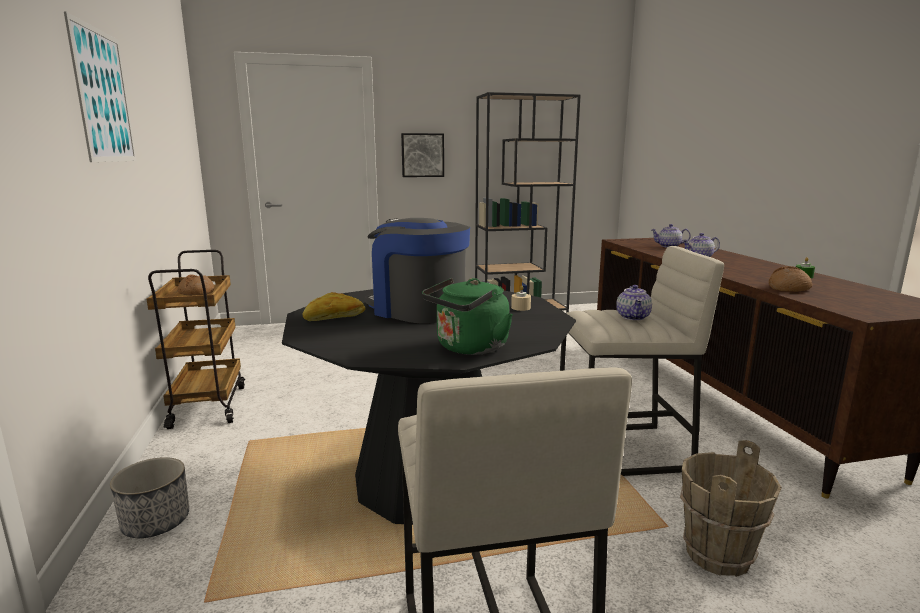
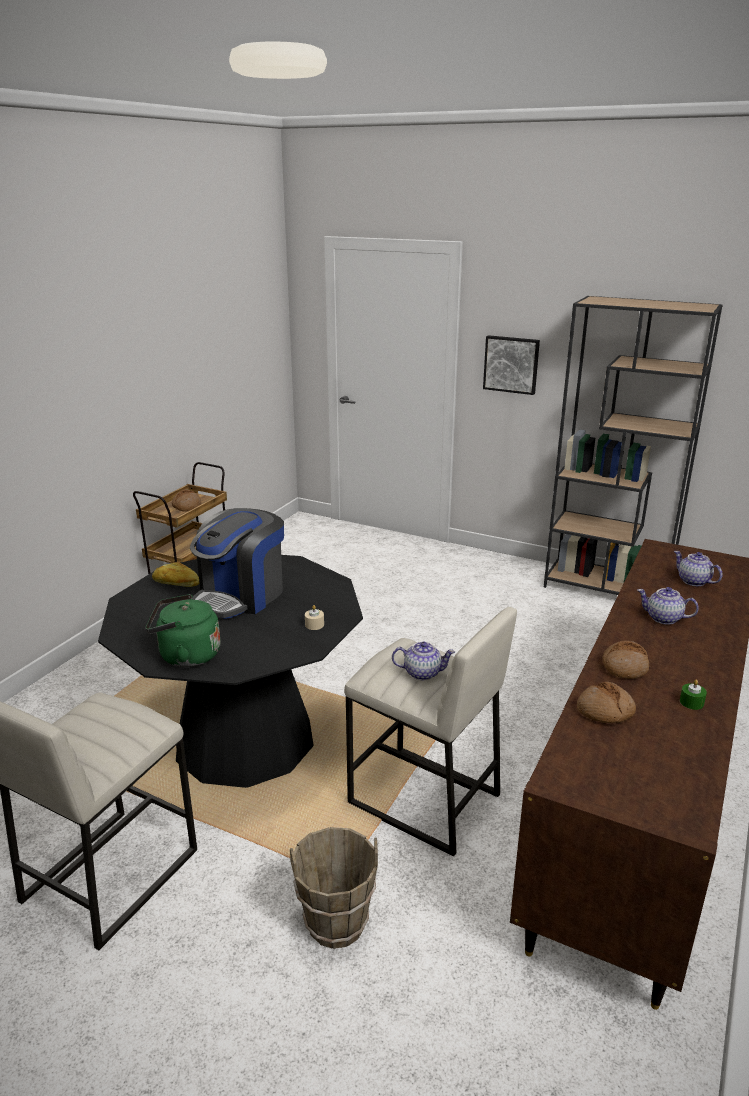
camera: 40 degrees right, 10 degrees up
(104, 96) = (108, 351): picture -> none
(155, 522) = (71, 686): planter -> none
(417, 310) = (240, 596): coffee machine -> coffee machine turned 135 degrees counterclockwise
(633, 317) = (423, 673): teapot -> teapot turned 135 degrees counterclockwise
(741, 274) = (624, 667): none -> bread

